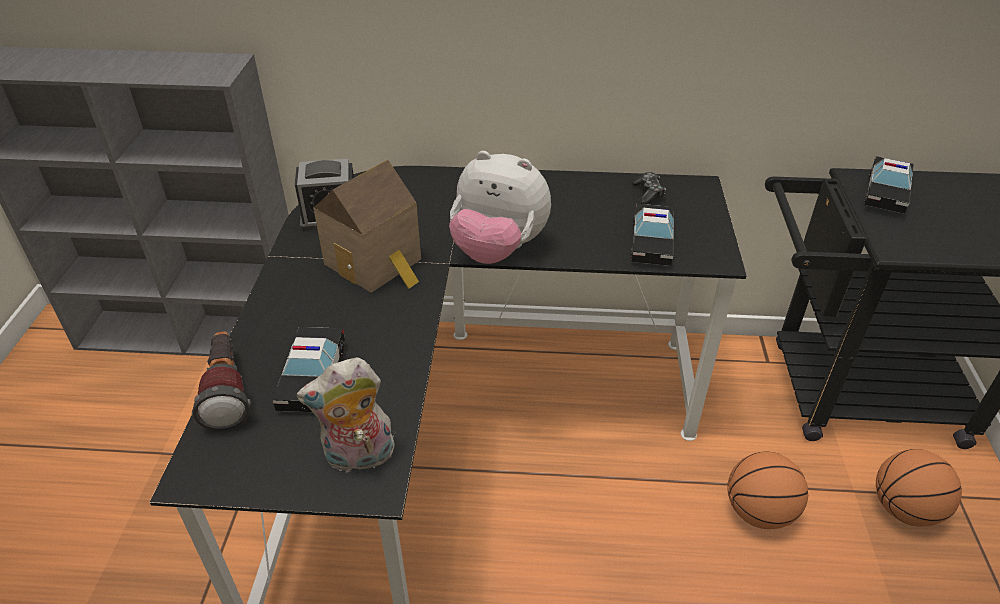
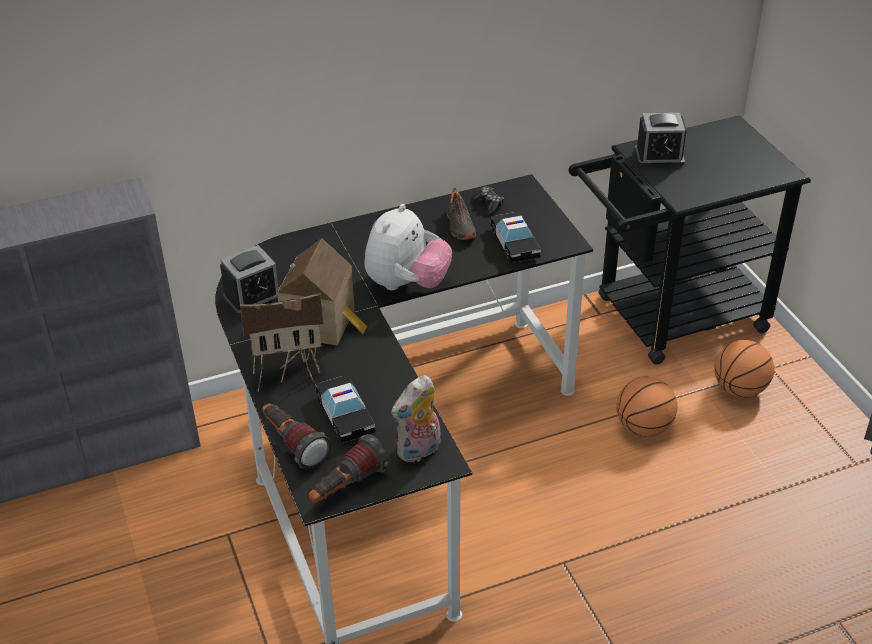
camera: 25 degrees left, 0 degrees up
(237, 473) = (347, 487): none -> flashlight
(296, 306) = (288, 373): none -> toy house
(498, 250) = (407, 284): plush toy -> plush toy turned 60 degrees counterclockwise
(599, 206) = (459, 226): none -> black shoe
(886, 193) = (659, 156): toy car -> alarm clock

